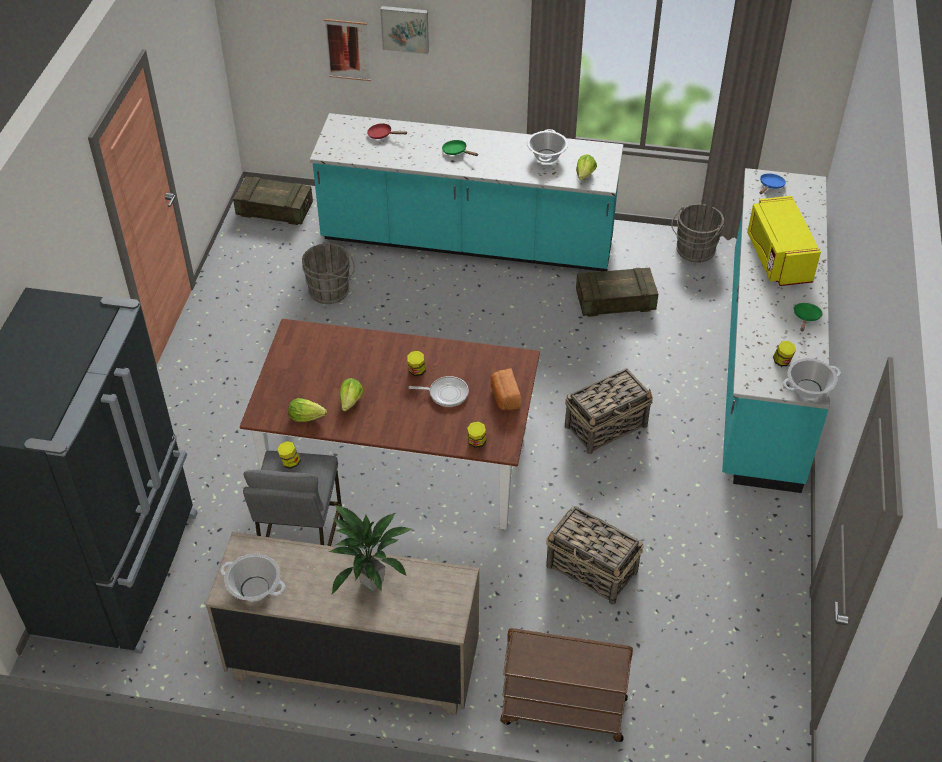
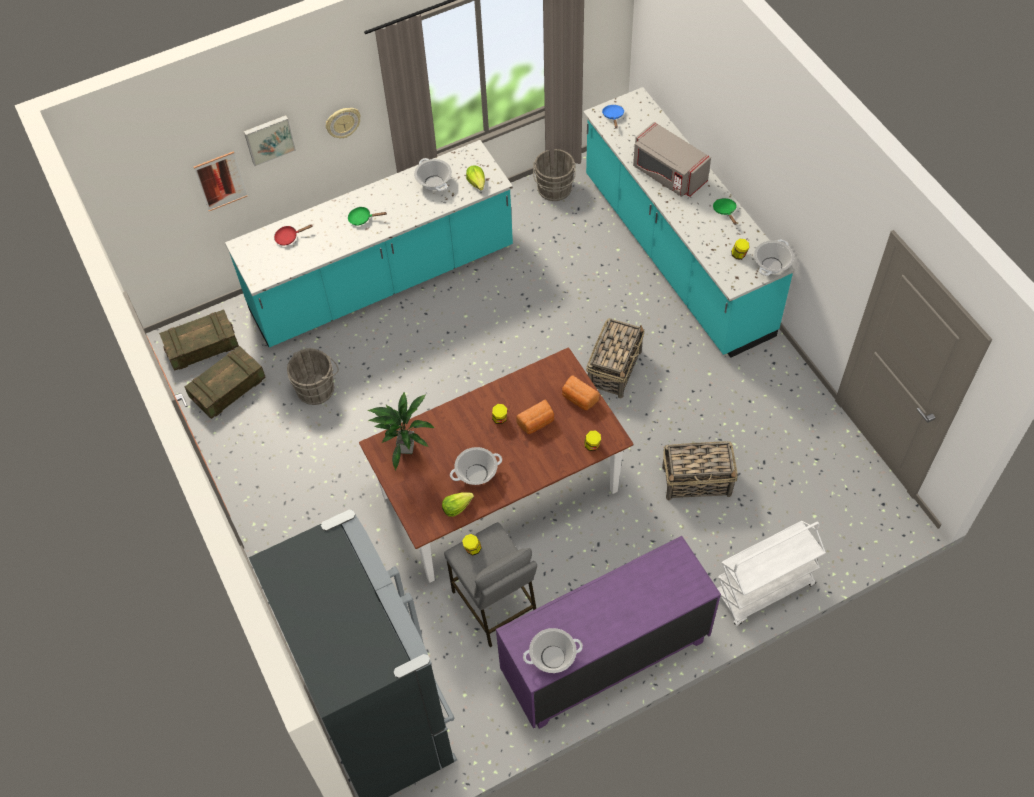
camera: 35 degrees left, 10 degrees up
(351, 401) = (476, 473): lettuce -> cooking pot
(353, 662) = (605, 657): beige dresser -> purple dresser
(371, 581) = (623, 595): potted plant -> potted plant (406, 448)
(446, 393) = (536, 423): frying pan -> bread
(485, 50) = (342, 122): none -> wall clock
(562, 711) = (763, 591): brown cart -> white cart
(615, 301) = (535, 266): crate -> crate (228, 389)
(778, 258) = (668, 174): yellow microwave -> grey microwave

